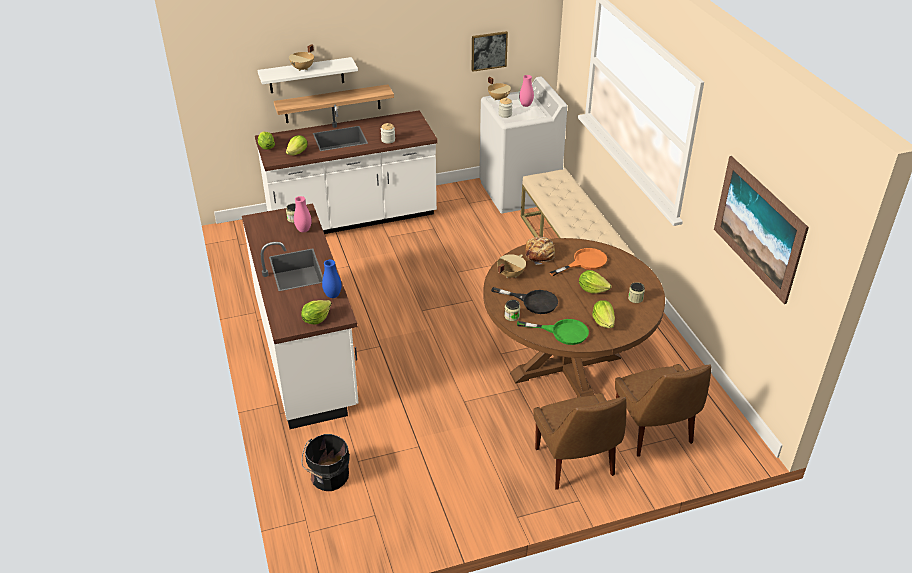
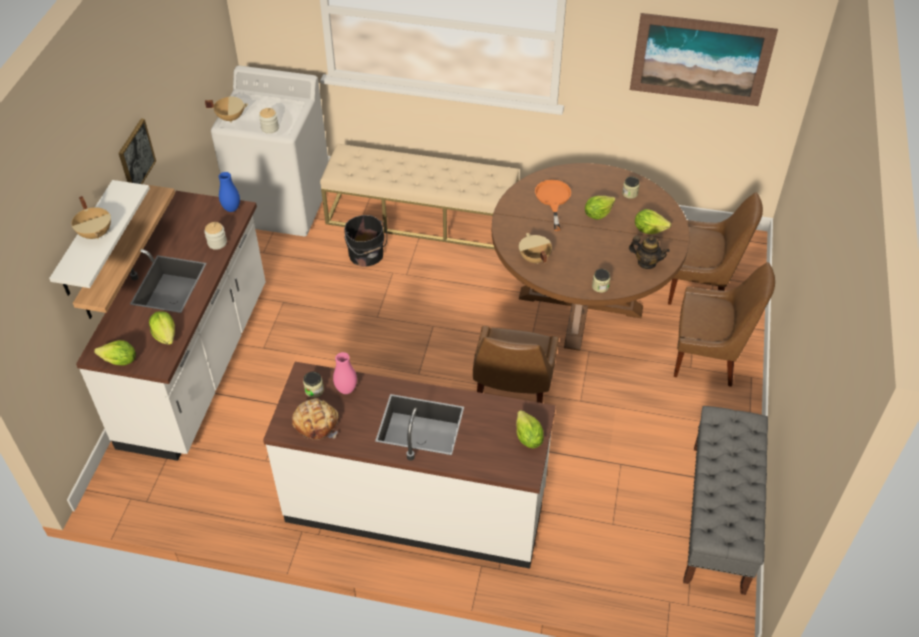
camera: 60 degrees left, 10 degrees up
(328, 477) = (621, 559): black bucket -> black bucket (366, 255)
(333, 295) = (494, 408): blue vase -> blue vase (231, 209)
(406, 525) = (718, 517): none -> grey bench
(439, 363) = (511, 396): none -> brown chair
(489, 51) = (195, 71): picture -> picture (136, 156)
(526, 105) = (266, 105): pink vase -> none
(533, 302) = (588, 261): black frying pan -> none
(540, 254) = (518, 223): bread -> bread (316, 423)
(562, 332) = (646, 263): green frying pan -> teapot

